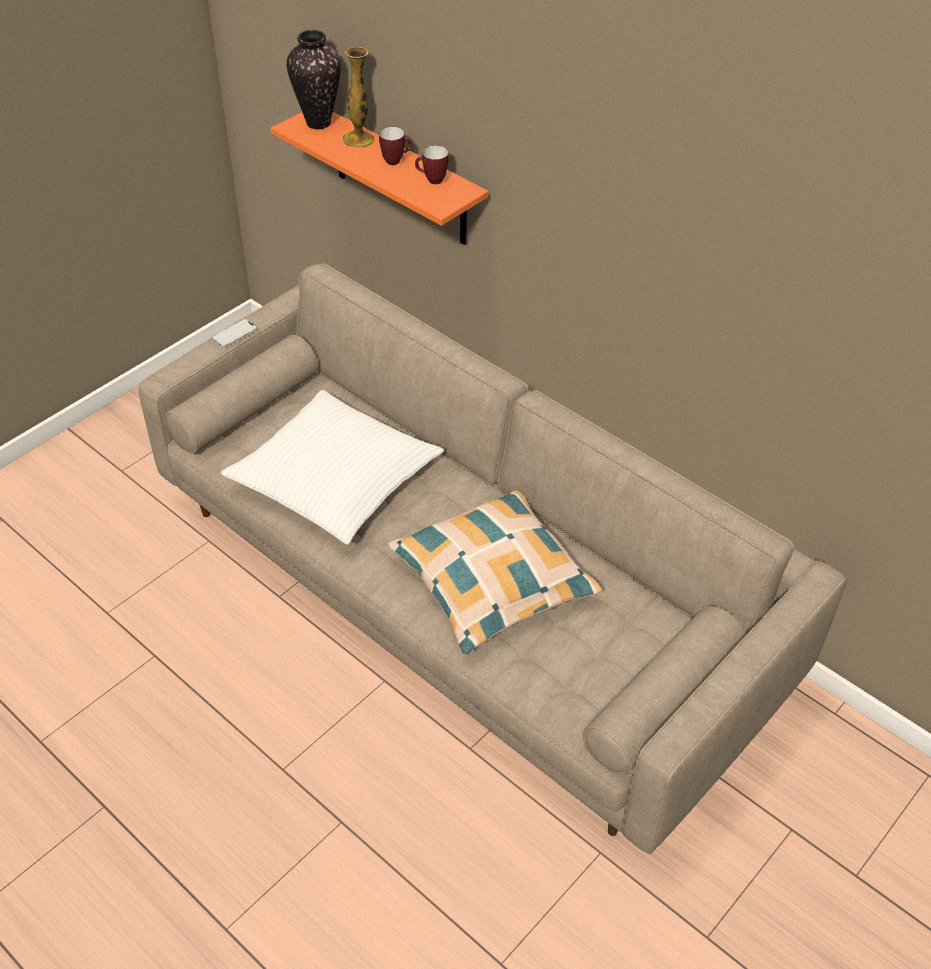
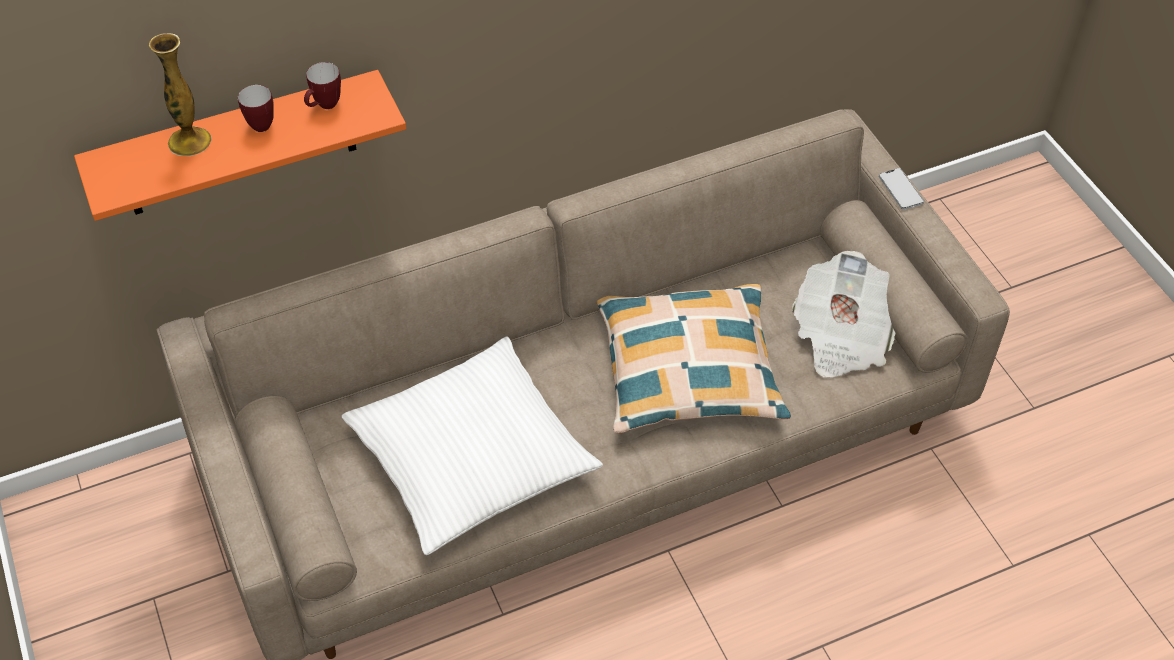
camera: 65 degrees left, 5 degrees up
(234, 334) = (223, 457): phone -> phone (900, 190)
(319, 123) = (122, 165): vase -> none
(597, 678) = (841, 336): none -> newspaper

